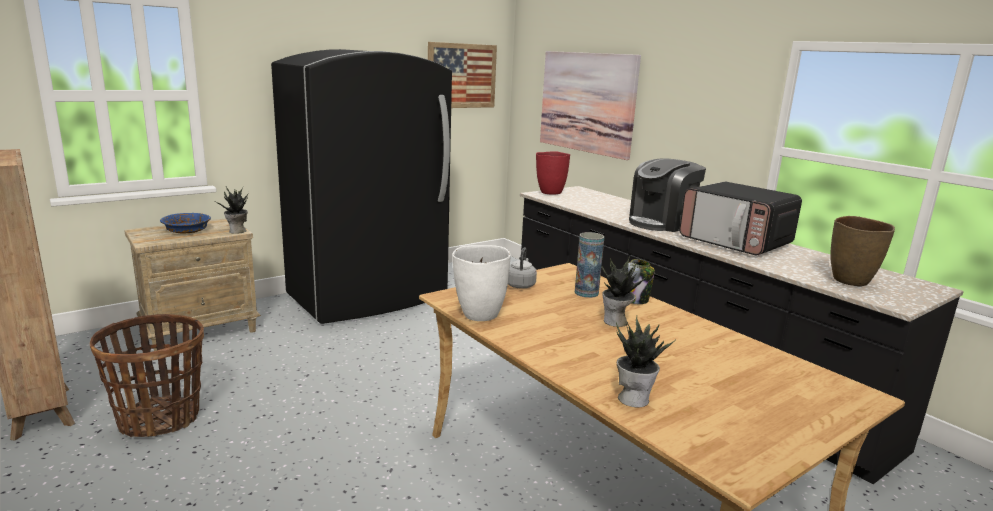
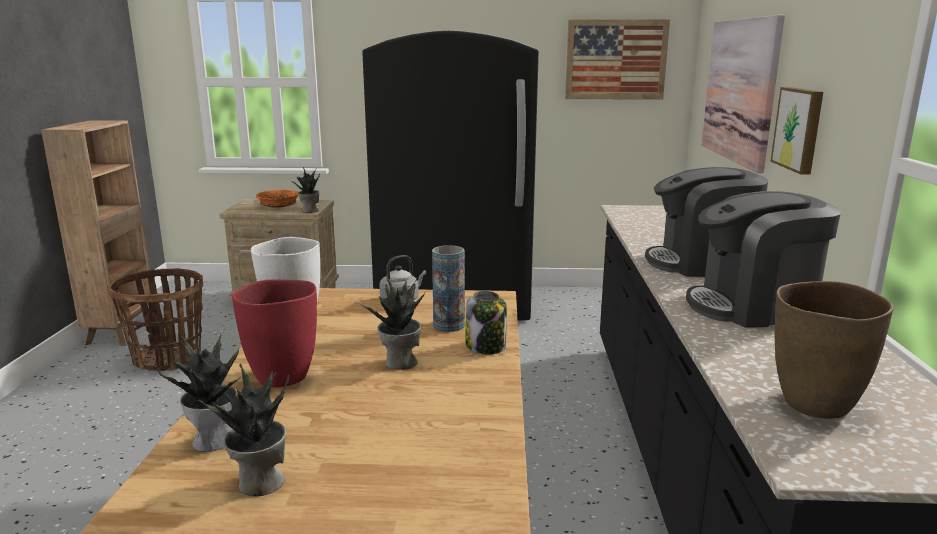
camera: 40 degrees right, 0 degrees up
(187, 230) = (278, 205): blue bowl -> orange bowl
(550, 192) = (640, 209): red vase -> red vase (282, 376)
(671, 130) = (799, 129): none -> picture
(710, 407) = (259, 483): none -> potted plant
(735, 242) = (753, 307): microwave -> coffee machine

